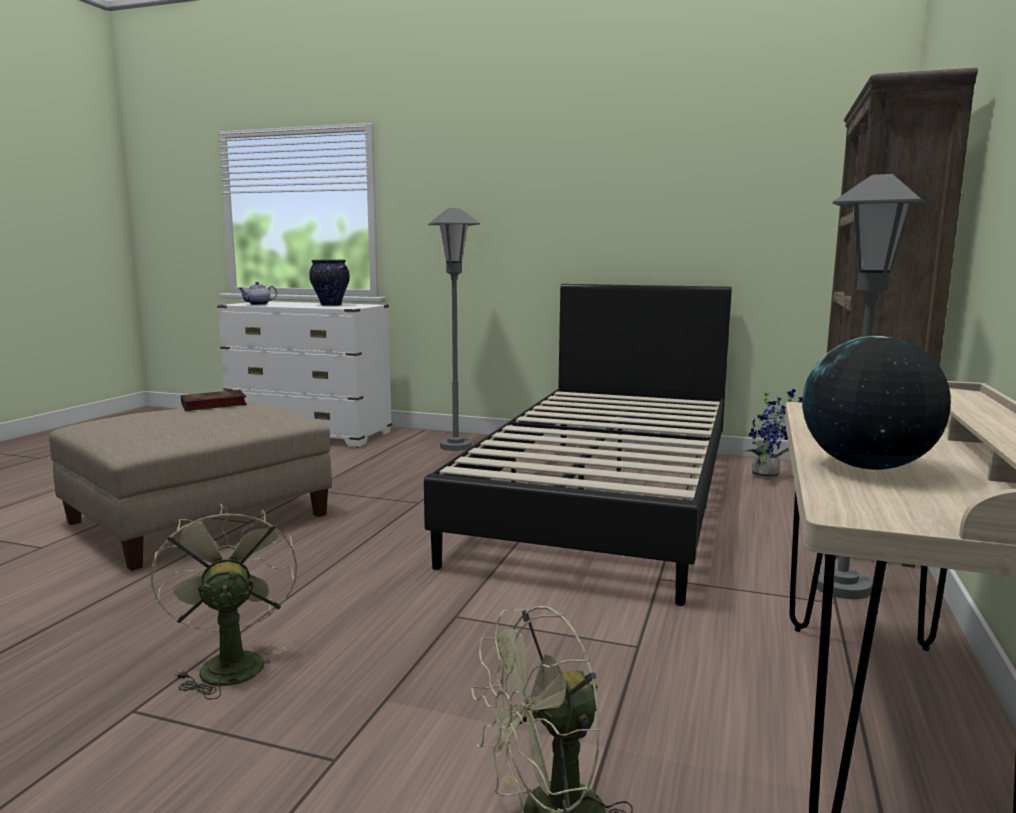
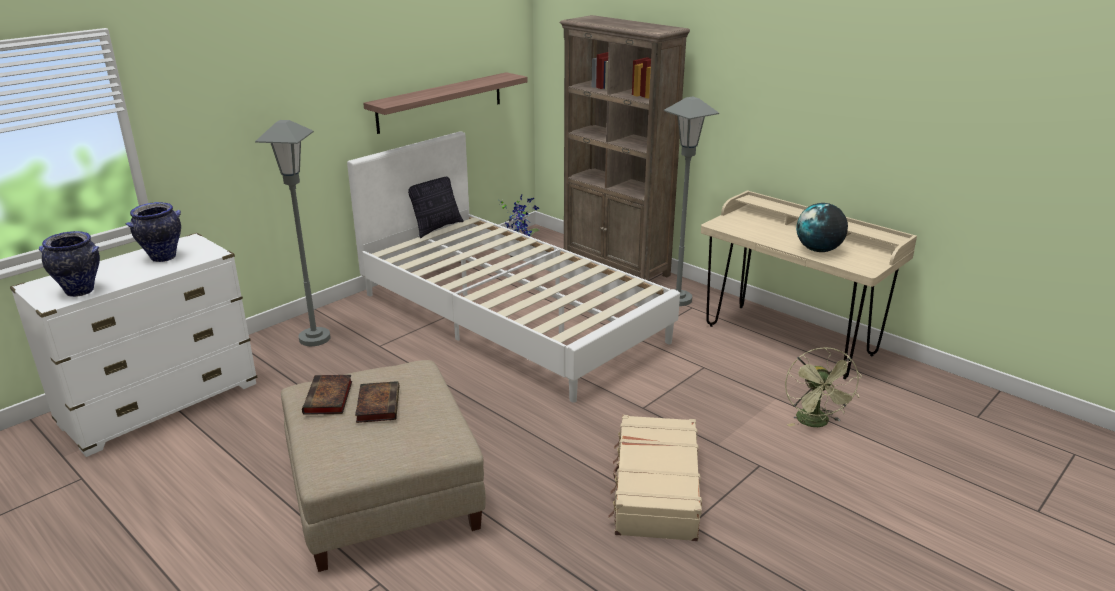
camera: 65 degrees left, 15 degrees up
(204, 415) = (377, 404): none -> book
(229, 663) = (655, 489): green fan -> beige suitcase
(258, 304) = (81, 291): teapot -> vase
(605, 500) = (510, 317): black bed -> white bed
(659, 396) = (436, 228): none -> pillow
(712, 246) = (440, 102): none -> shelf

